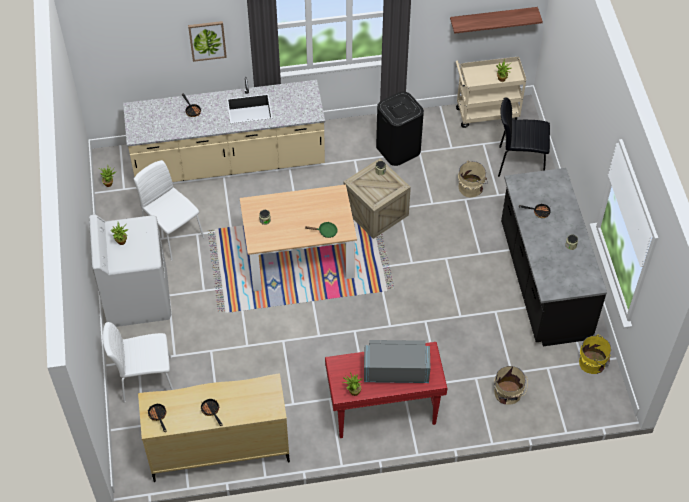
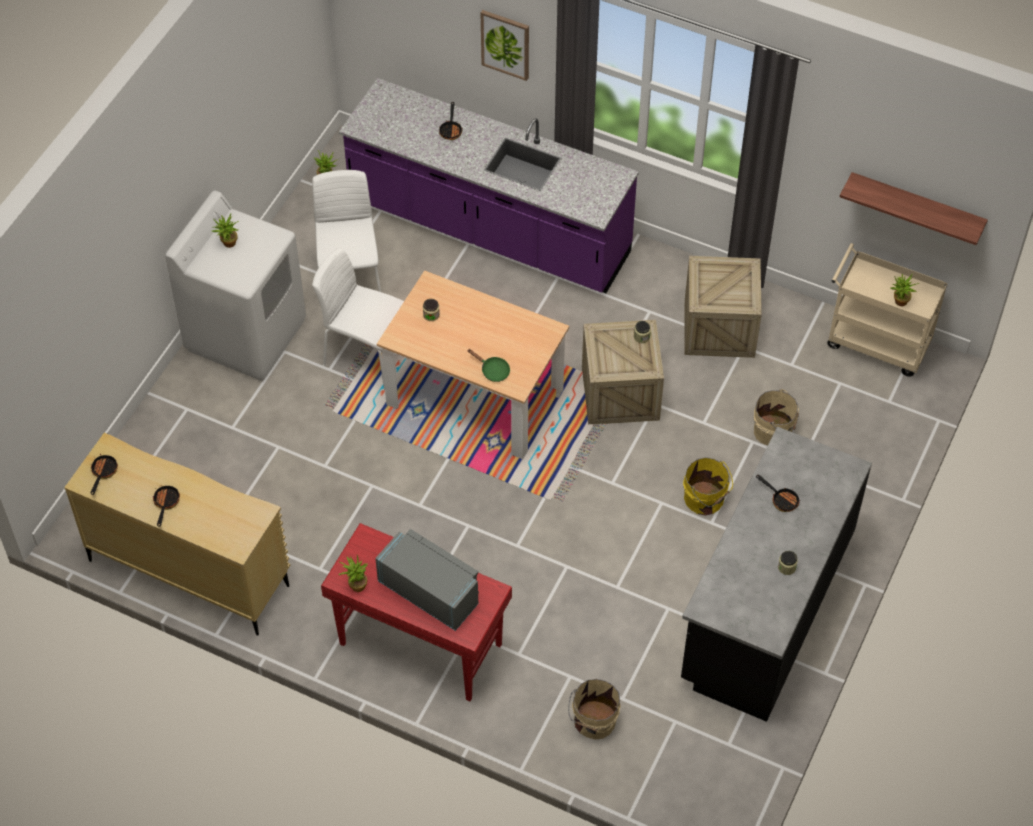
camera: 35 degrees right, 0 degrees up
(145, 380) = (175, 436): white chair -> white chair (365, 354)
(229, 163) = (488, 230): beige counter -> purple counter
(398, 149) = (719, 328): black trash can -> crate
(519, 163) = (867, 435): black chair -> none
(593, 362) = (742, 753): yellow bucket -> yellow bucket (705, 499)

